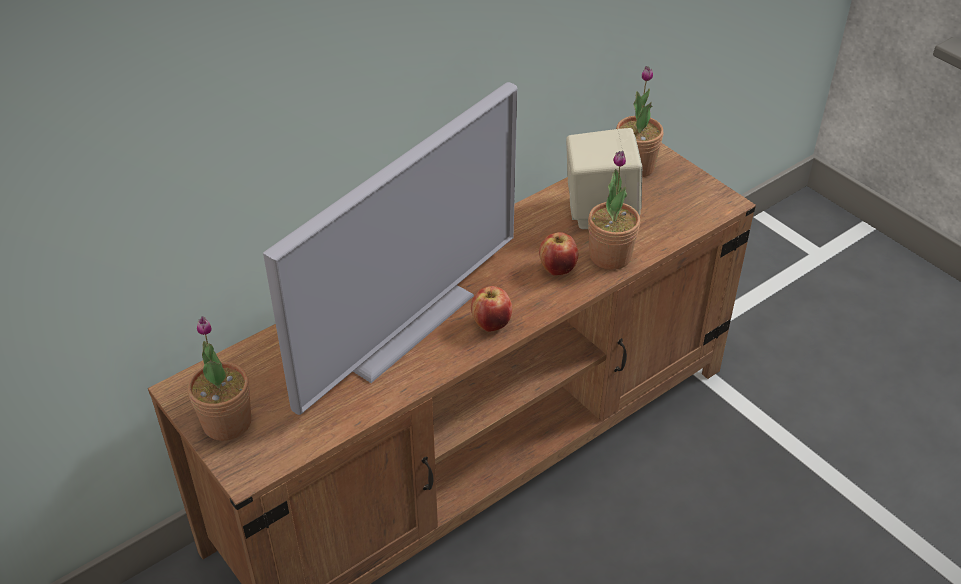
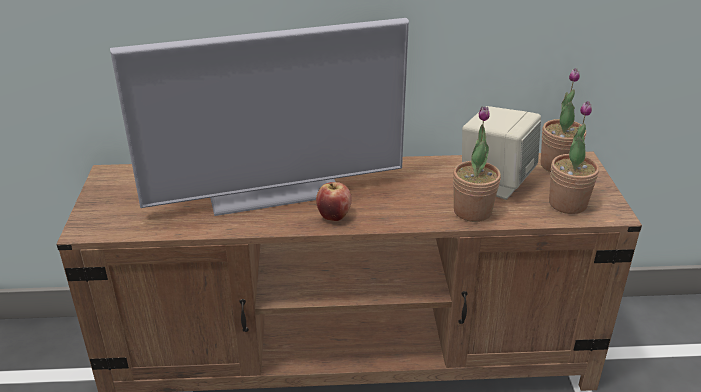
camera: 35 degrees right, 10 degrees down
(227, 422) = (108, 199): potted plant -> potted plant (567, 204)
(558, 269) = (422, 203): apple -> none

